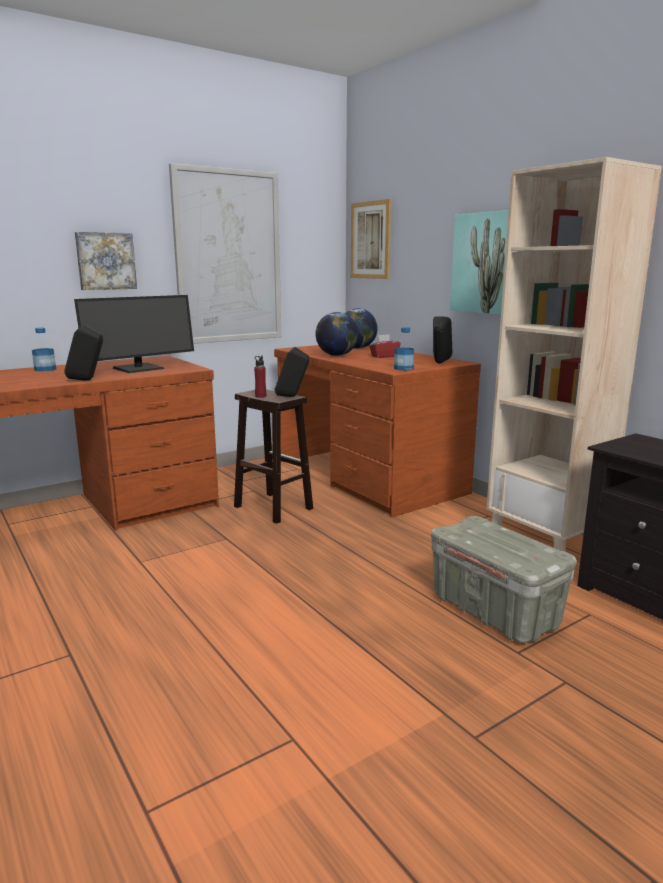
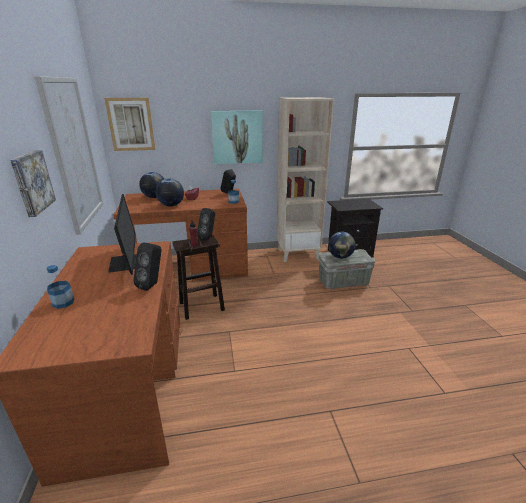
camera: 65 degrees left, 10 degrees up
(484, 535) = (340, 257): none -> globe

